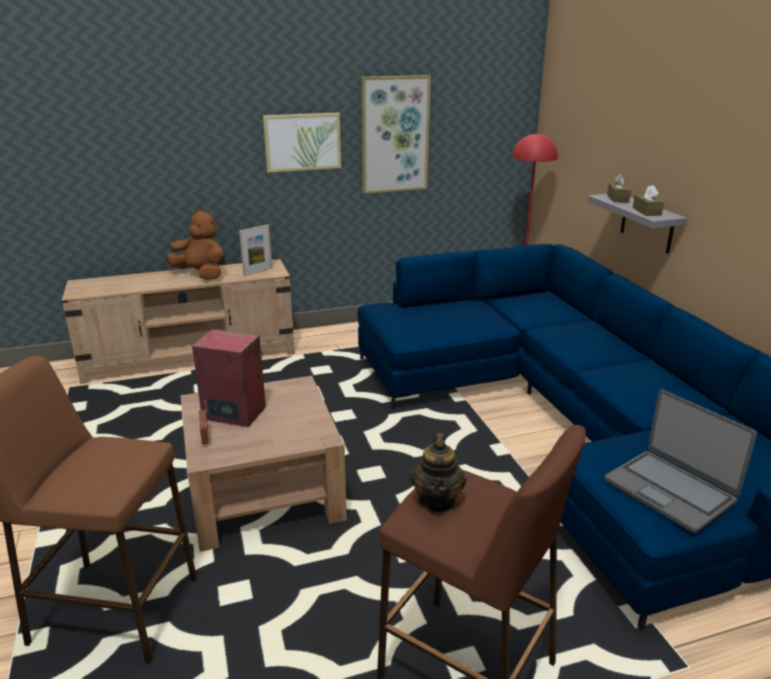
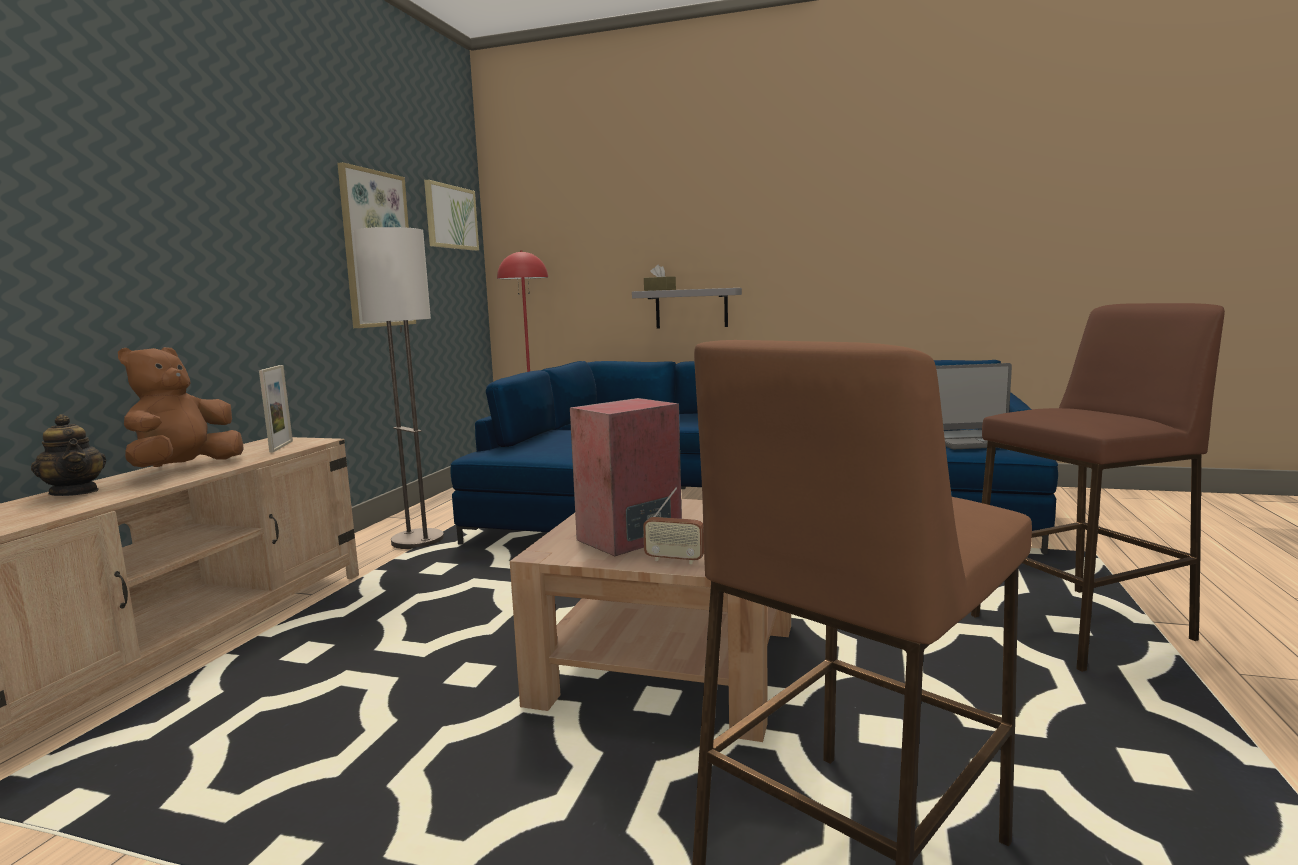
camera: 55 degrees left, 15 degrees down
(200, 274) = (184, 468): brown plush toy -> brown plush toy turned 45 degrees counterclockwise
(302, 142) = (279, 245): picture -> picture (451, 217)
(354, 344) = (417, 540): none -> floor lamp
(437, 500) = (1070, 414): teapot -> teapot (75, 492)
(646, 211) = (709, 288): brown tissue box -> none

